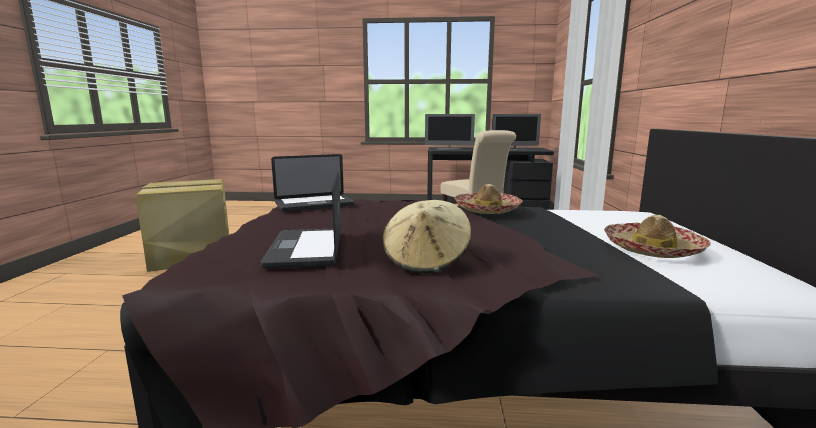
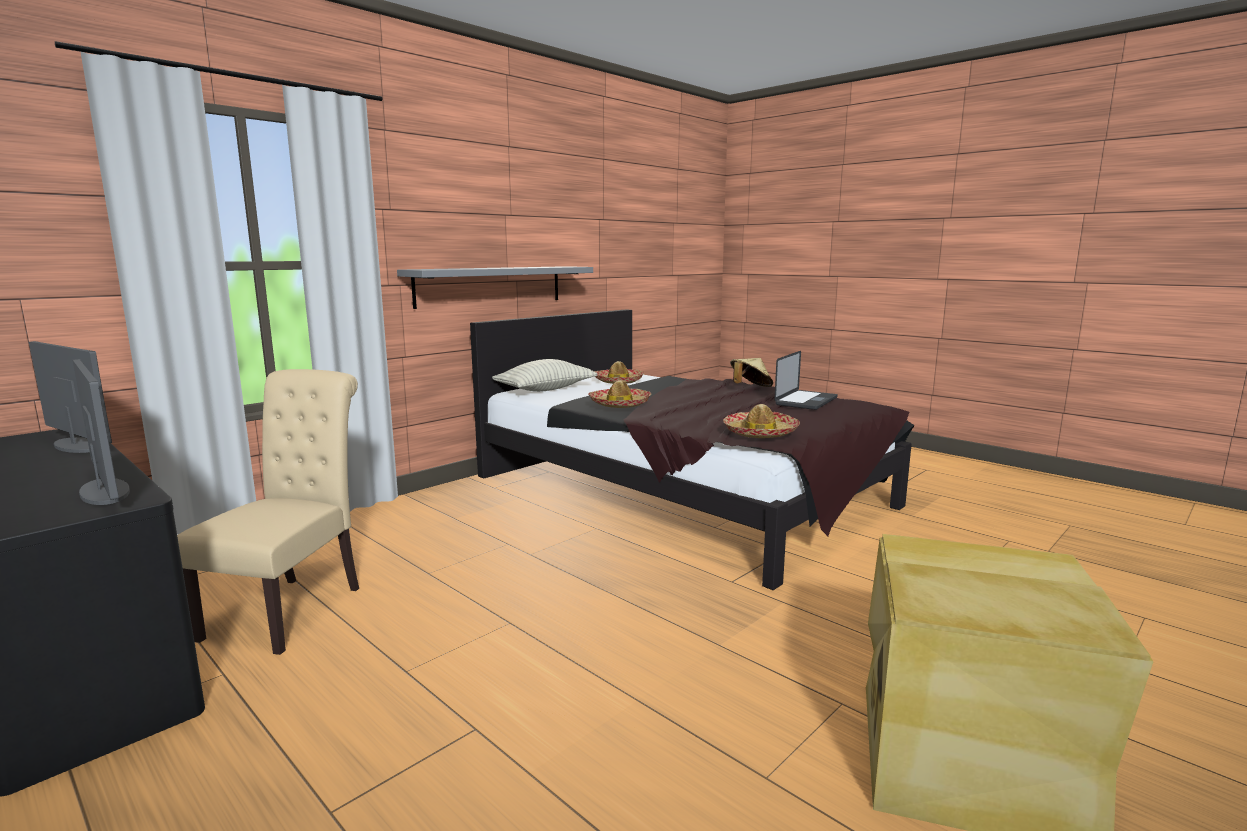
camera: 140 degrees left, 0 degrees up
(314, 204) = (760, 433): laptop -> hat
(632, 219) = (545, 390): none -> pillow
(695, 86) = (490, 286): none -> grey shelf

